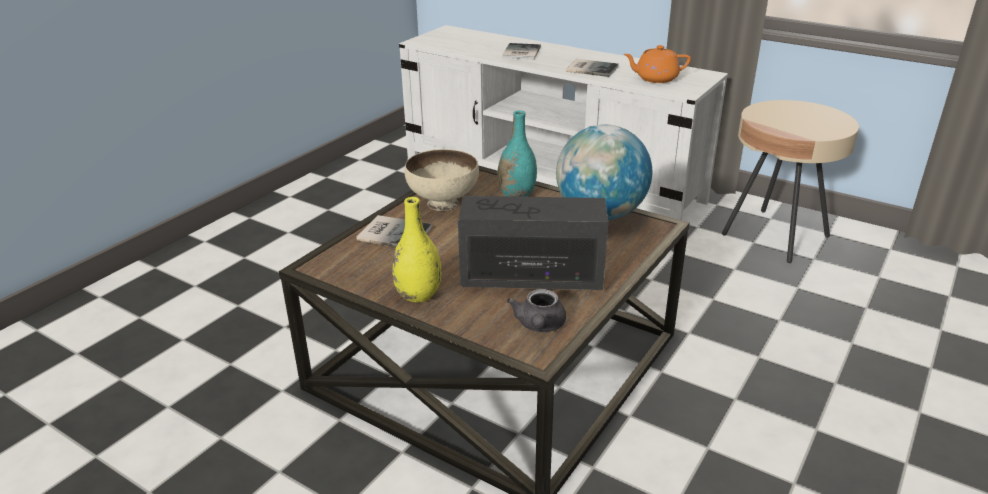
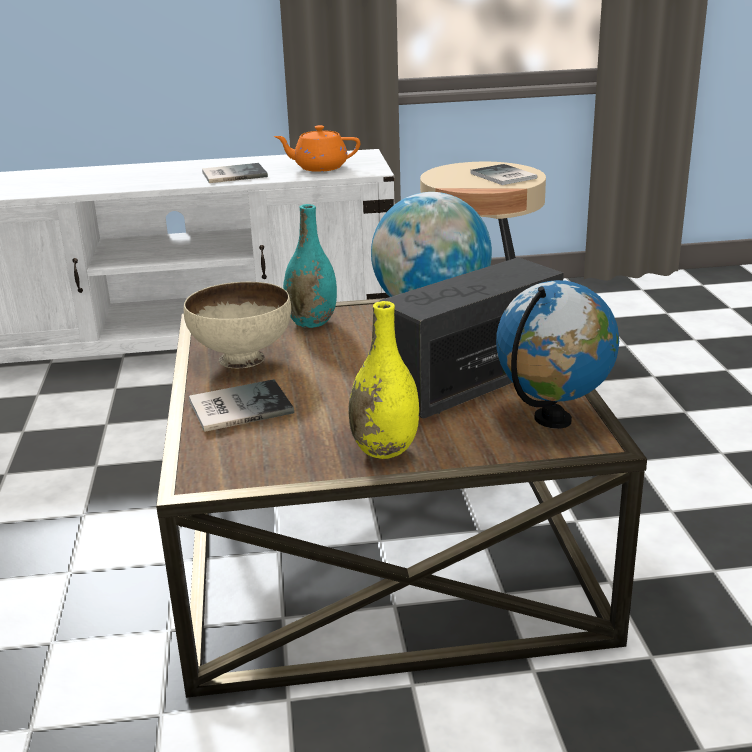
camera: 40 degrees left, 5 degrees down
(520, 53) = (115, 179): book -> book (502, 176)
(539, 326) = (553, 420): grey teapot -> globe
(655, 78) = (319, 167): orange teapot -> orange teapot turned 45 degrees clockwise

